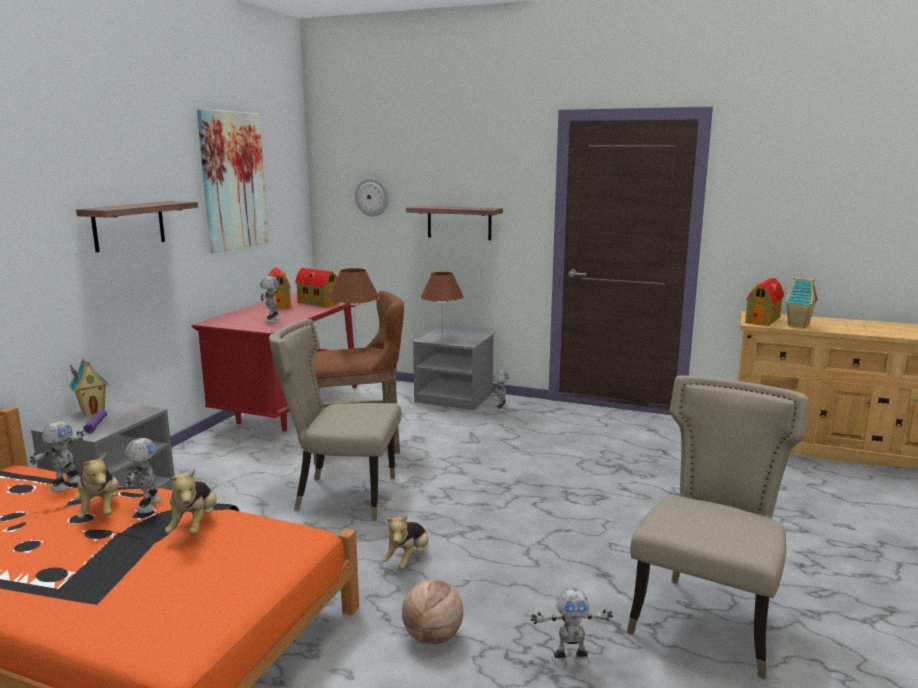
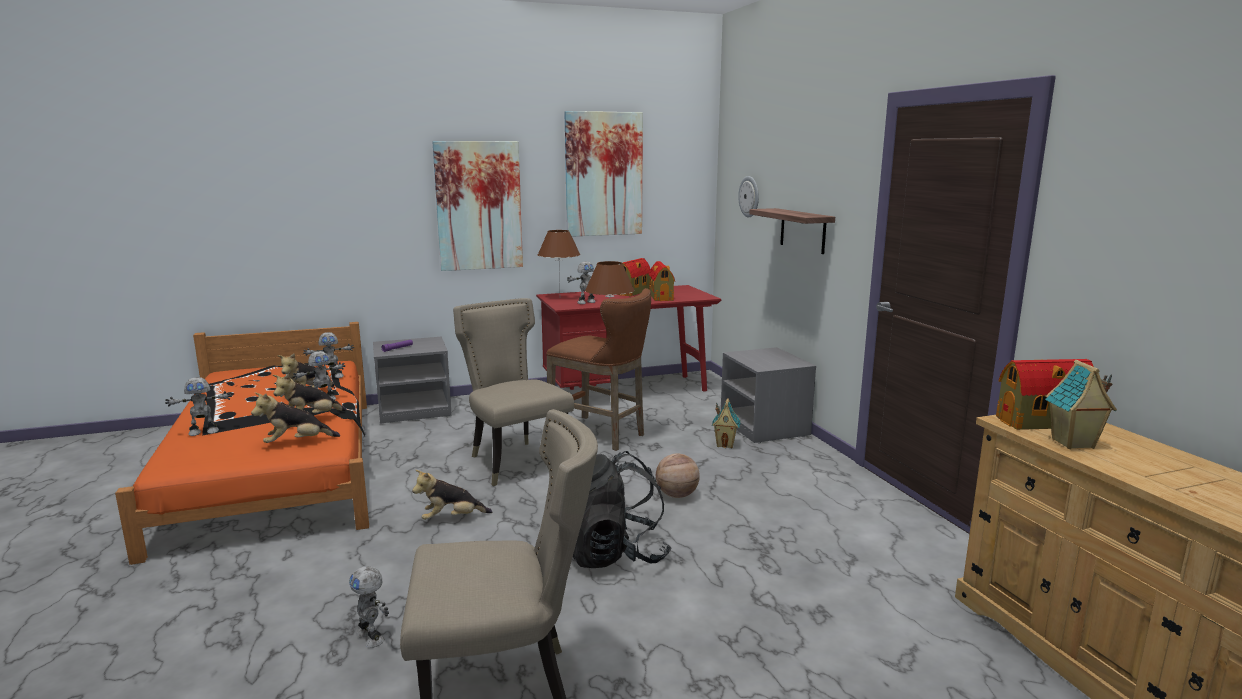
camera: 50 degrees right, 0 degrees up
(93, 411) = (418, 340): toy house -> toy house (725, 444)
(129, 225) = (479, 206): shelf -> picture
(251, 549) = (296, 443): none -> plush toy
(433, 637) = (354, 568): basketball -> basketball (677, 495)
(442, 339) = (750, 357): brown table lamp -> brown table lamp (560, 297)
(500, 408) = (783, 451): toy robot -> toy robot (204, 432)
(566, 515) = (614, 555): none -> black backpack

